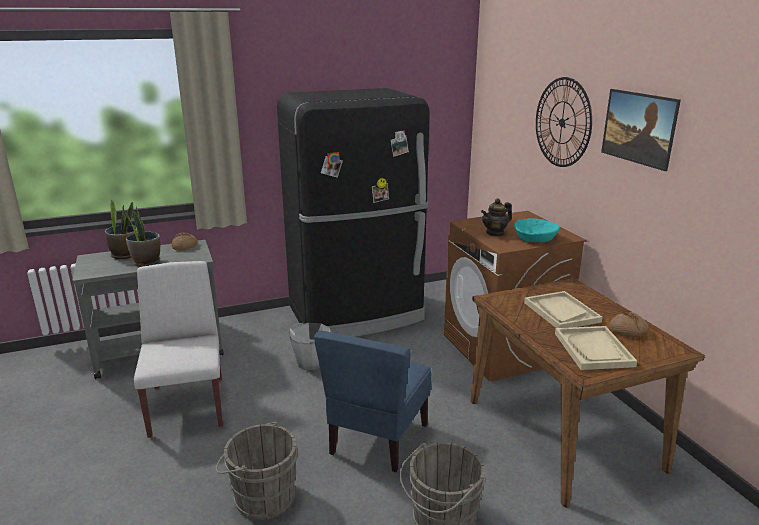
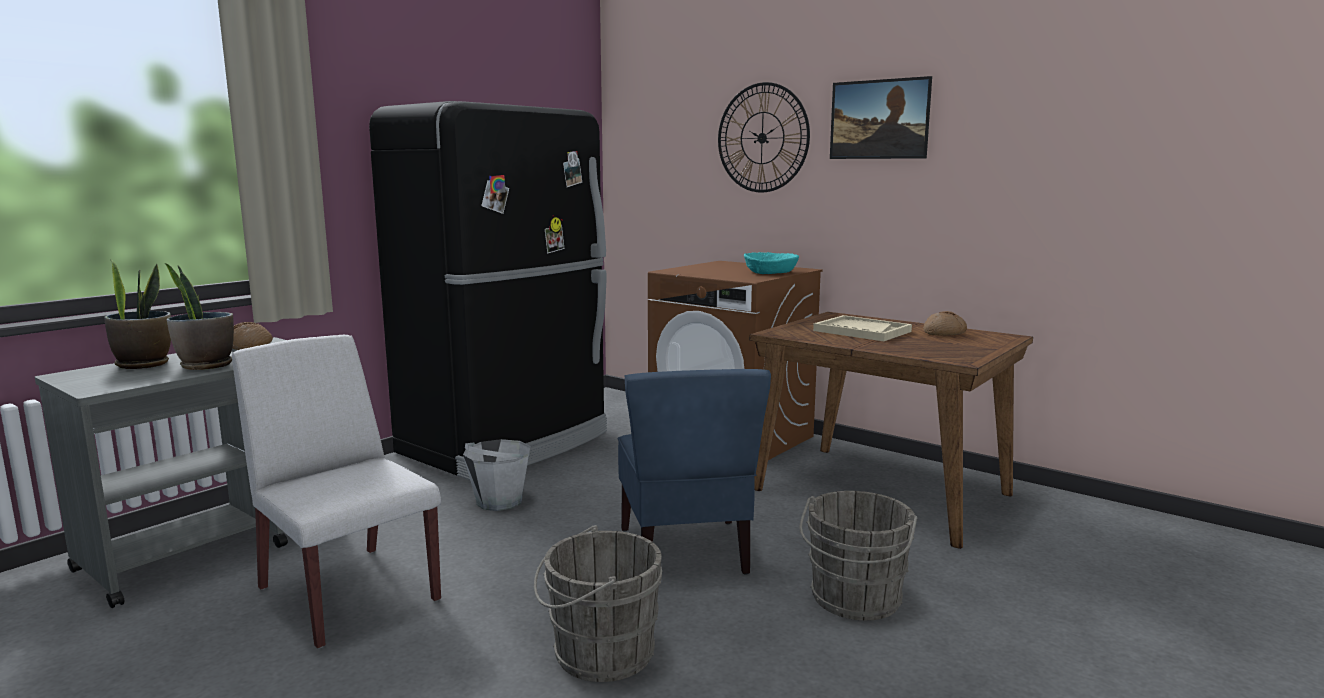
camera: 30 degrees left, 10 degrees down
(495, 233) = (720, 273): teapot -> none
(593, 349) = (940, 347): beige tray -> none

